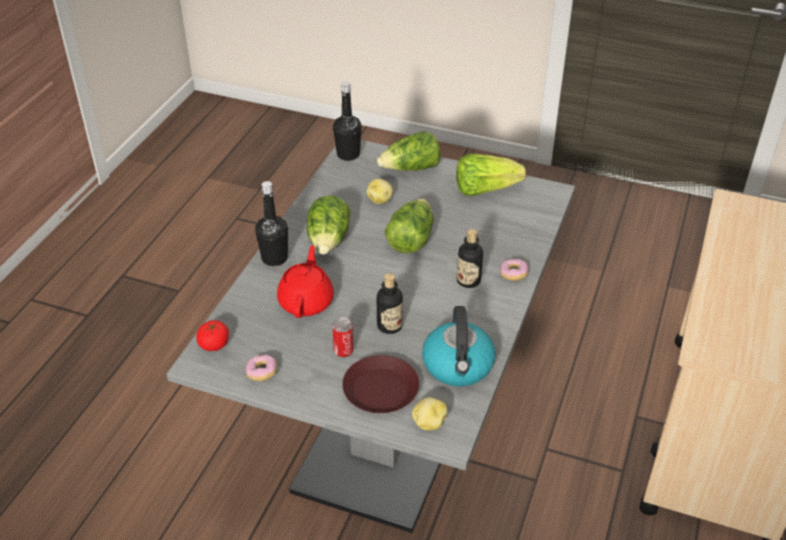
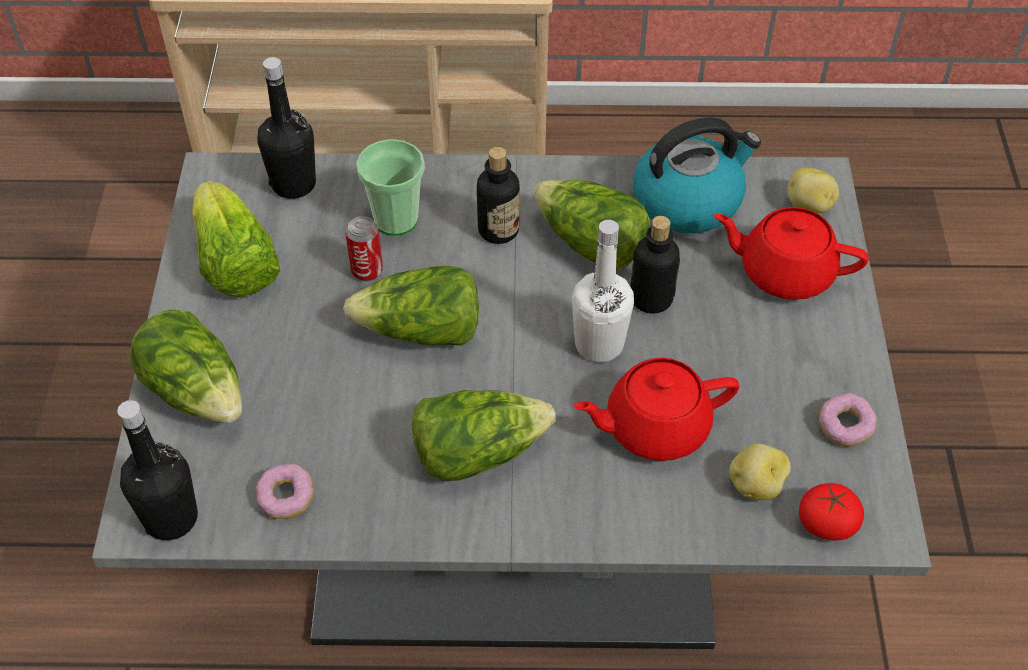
camera: 110 degrees left, 10 degrees up
(274, 258) = (566, 521): black bottle -> black bottle (294, 184)
(343, 351) = (737, 338): can -> can (367, 271)
(369, 297) = (599, 344): none -> white bottle
(380, 200) = (319, 411): potato -> potato (755, 485)
(380, 389) = (784, 272): brown plate -> red teapot
(441, 313) = (590, 244): none -> lettuce
(493, 245) = (395, 219): none -> cup
(513, 274) = (459, 182): donut -> donut (286, 498)

